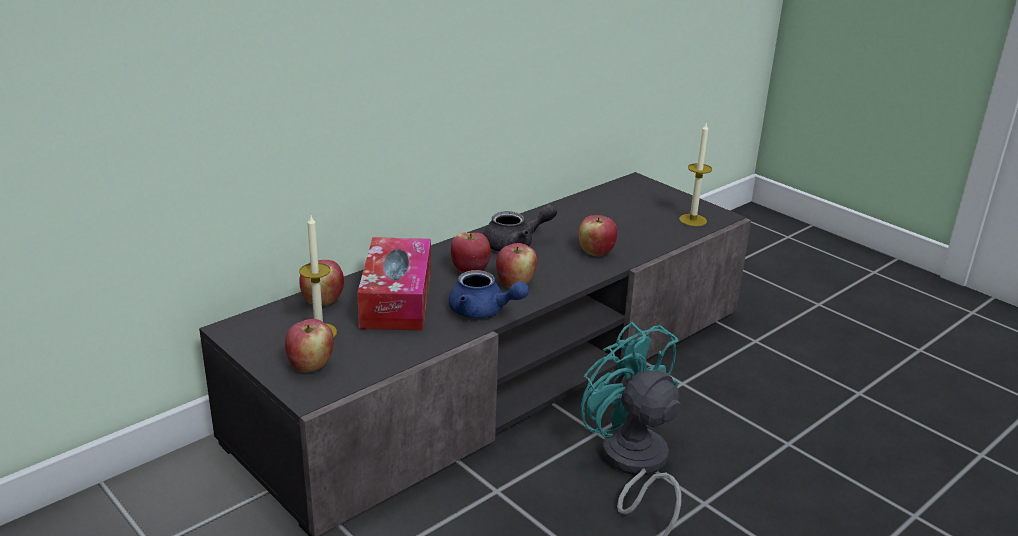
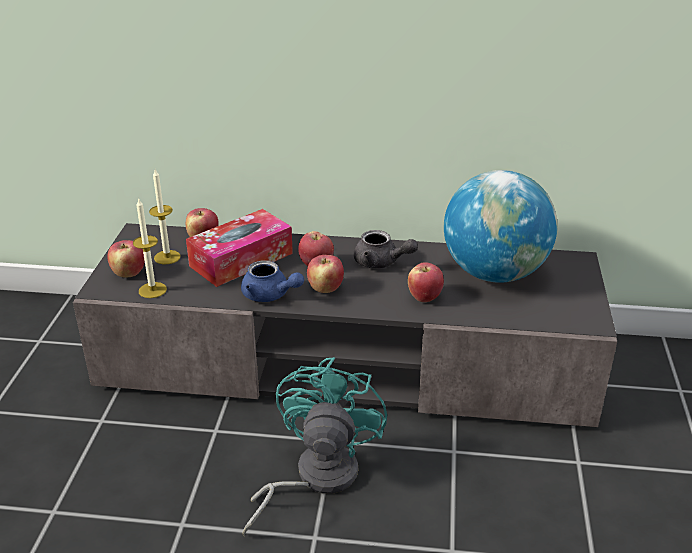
camera: 50 degrees right, 5 degrees up
(483, 311) = (270, 295): blue teapot -> blue teapot turned 45 degrees counterclockwise
(605, 214) = (494, 273): none -> globe
(692, 220) = (558, 314): candle -> candle (152, 290)

